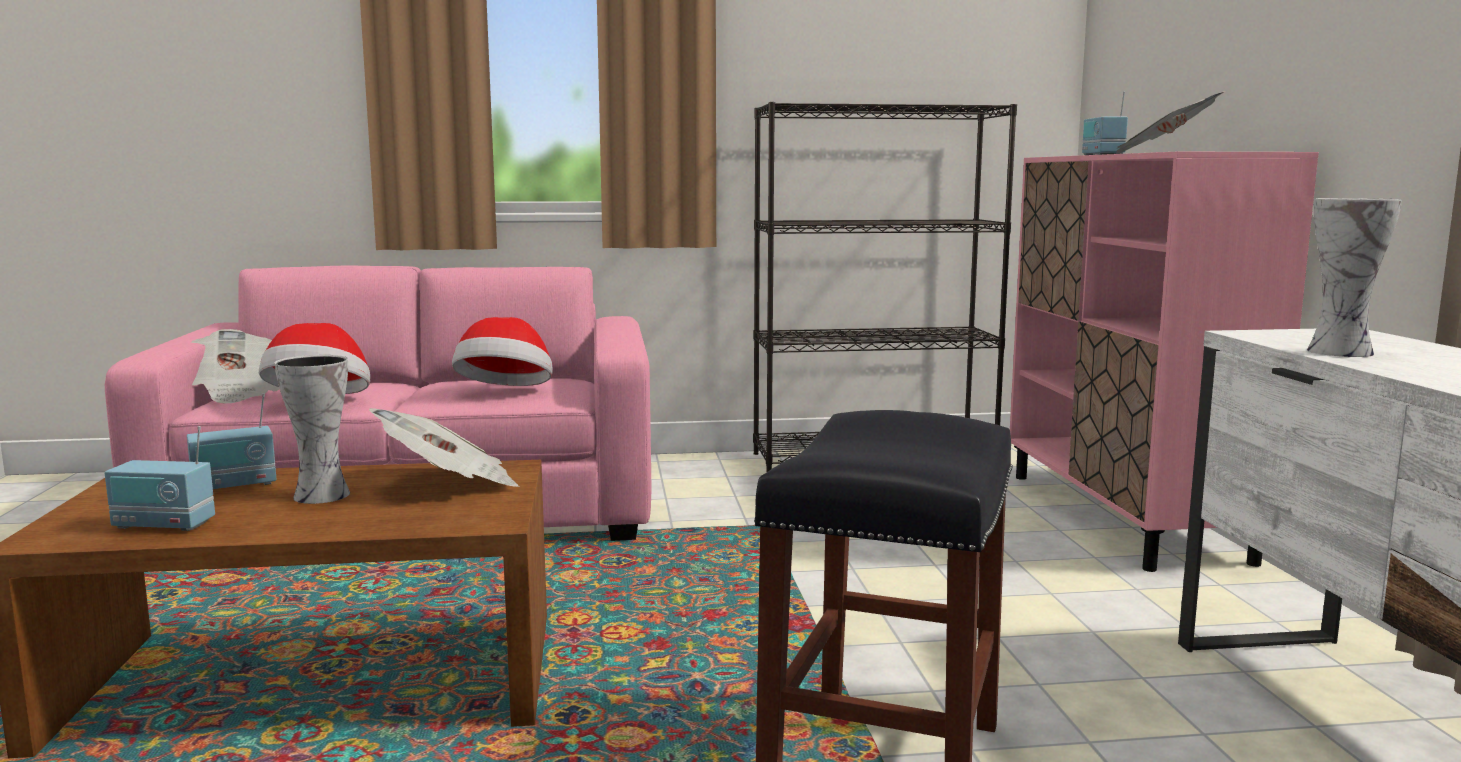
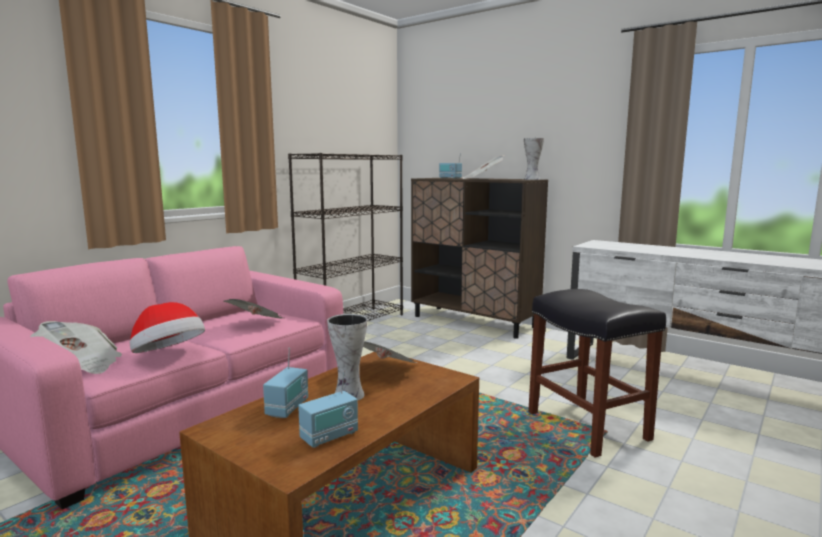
camera: 45 degrees left, 0 degrees up
(506, 393) = (257, 324): hat -> newspaper
(1123, 516) = (474, 322): pink cabinet -> brown cabinet
(1338, 351) = (627, 248): vase -> vase (531, 179)

